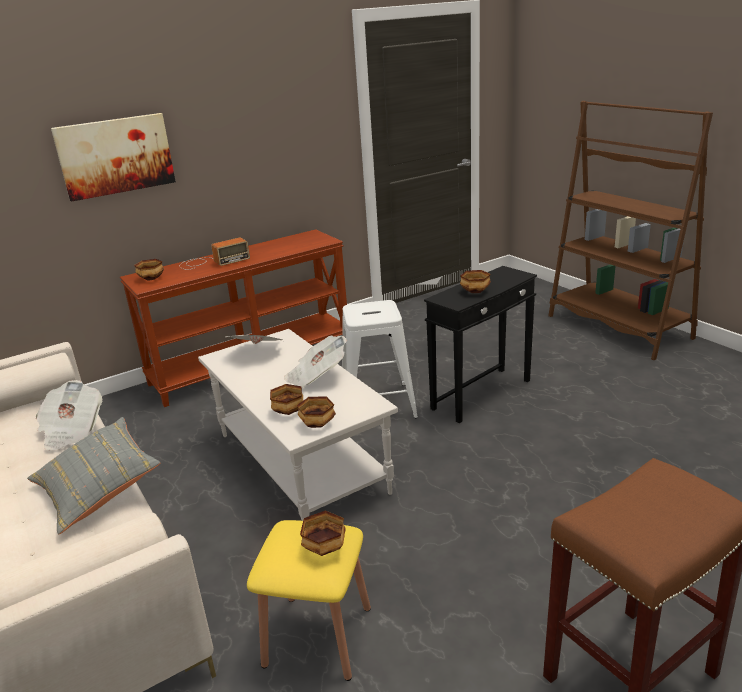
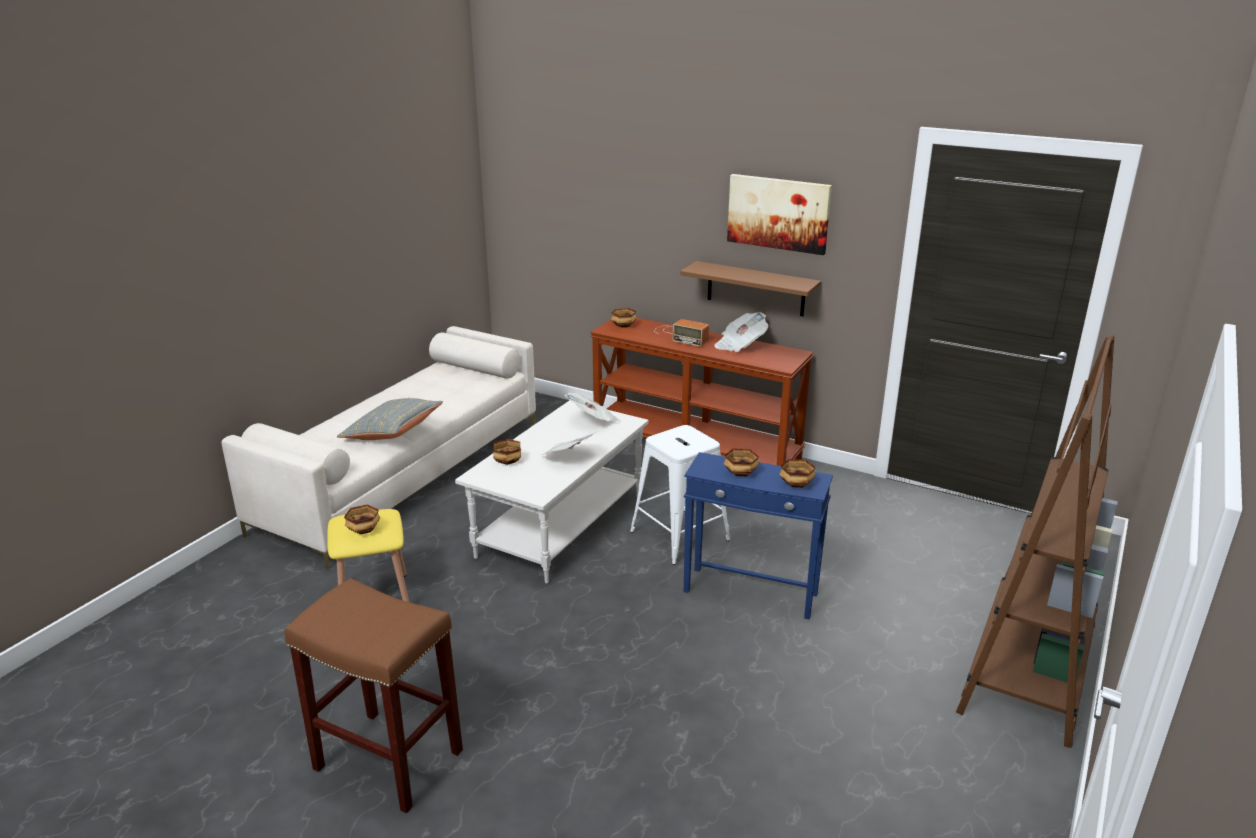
camera: 60 degrees right, 0 degrees up
(72, 431) = (451, 398): newspaper -> newspaper (740, 345)
(115, 156) = (641, 213): picture -> picture (778, 213)
(253, 193) = (755, 289): none -> brown shelf
(317, 425) = (495, 479): bowl -> bowl (795, 485)
(482, 394) = (750, 593): black side table -> blue side table

